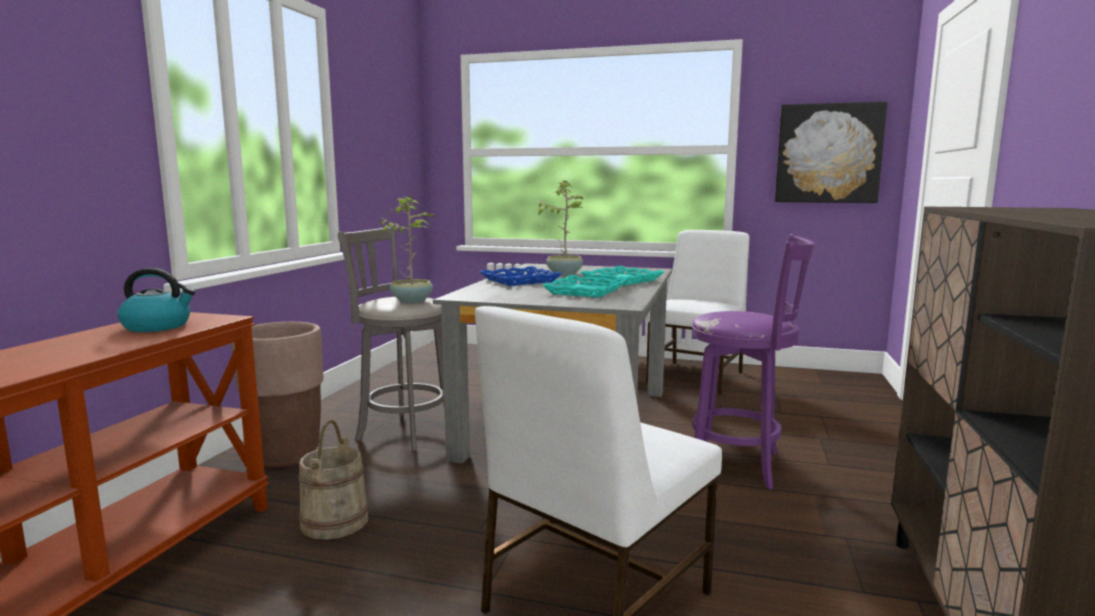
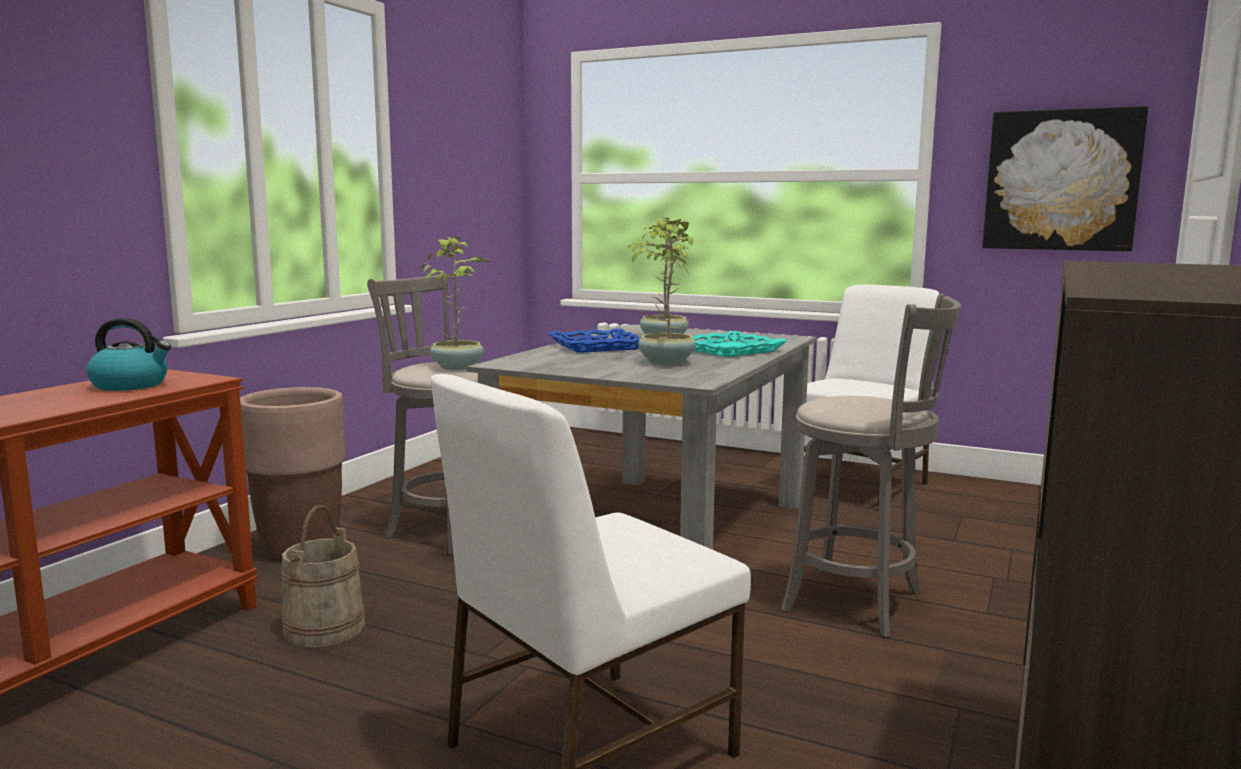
camera: 10 degrees right, 0 degrees up
(585, 291) = (665, 363): turquoise tray -> potted plant
(740, 465) = (860, 604): purple stool -> grey stool

